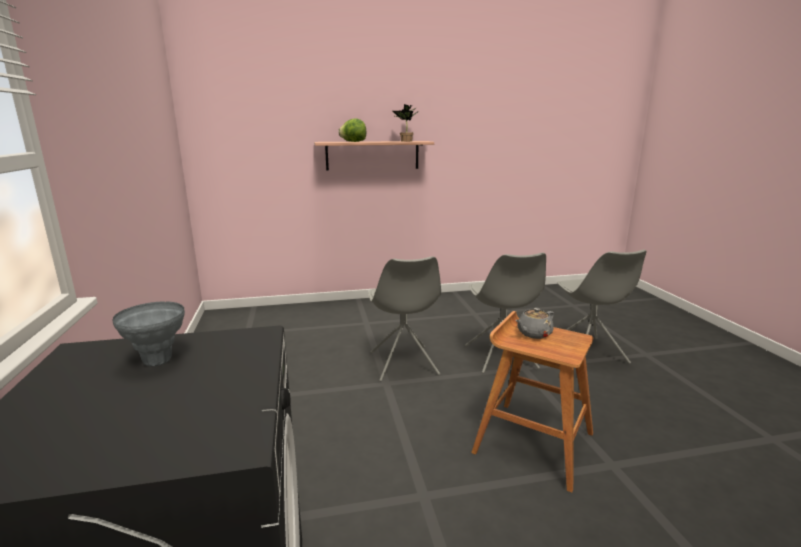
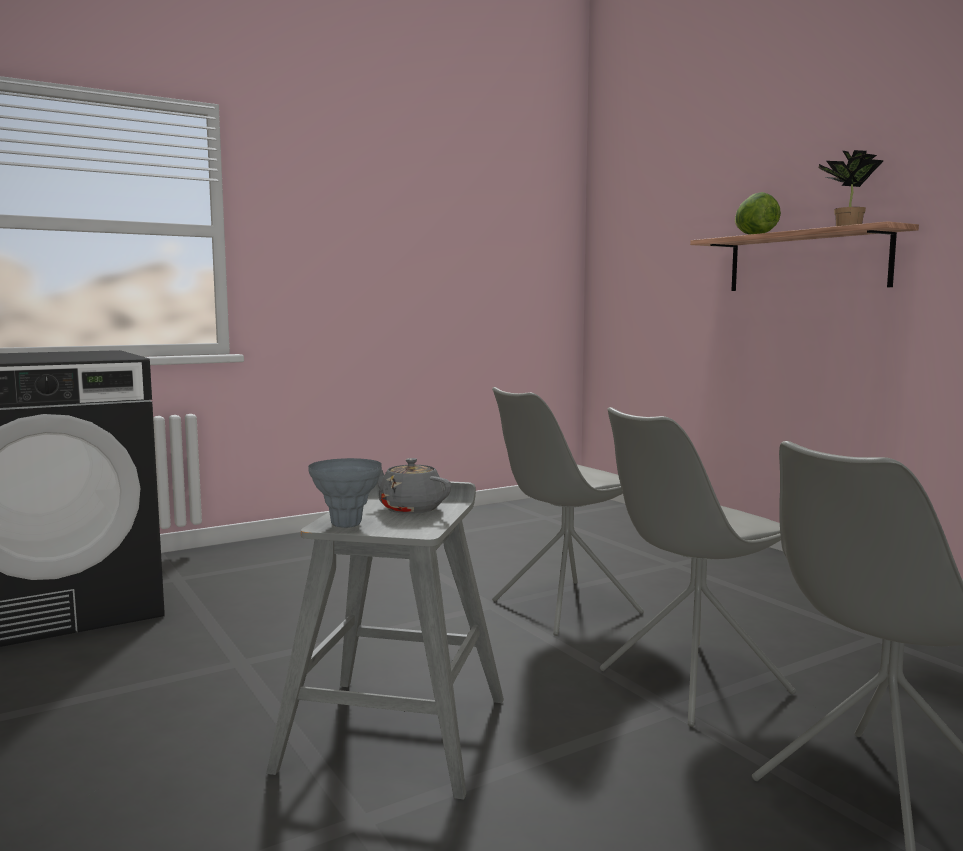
camera: 70 degrees right, 10 degrees down
(158, 361) = (80, 354): grey vase -> grey vase (346, 524)
(532, 442) = (396, 731): brown stool -> grey stool

